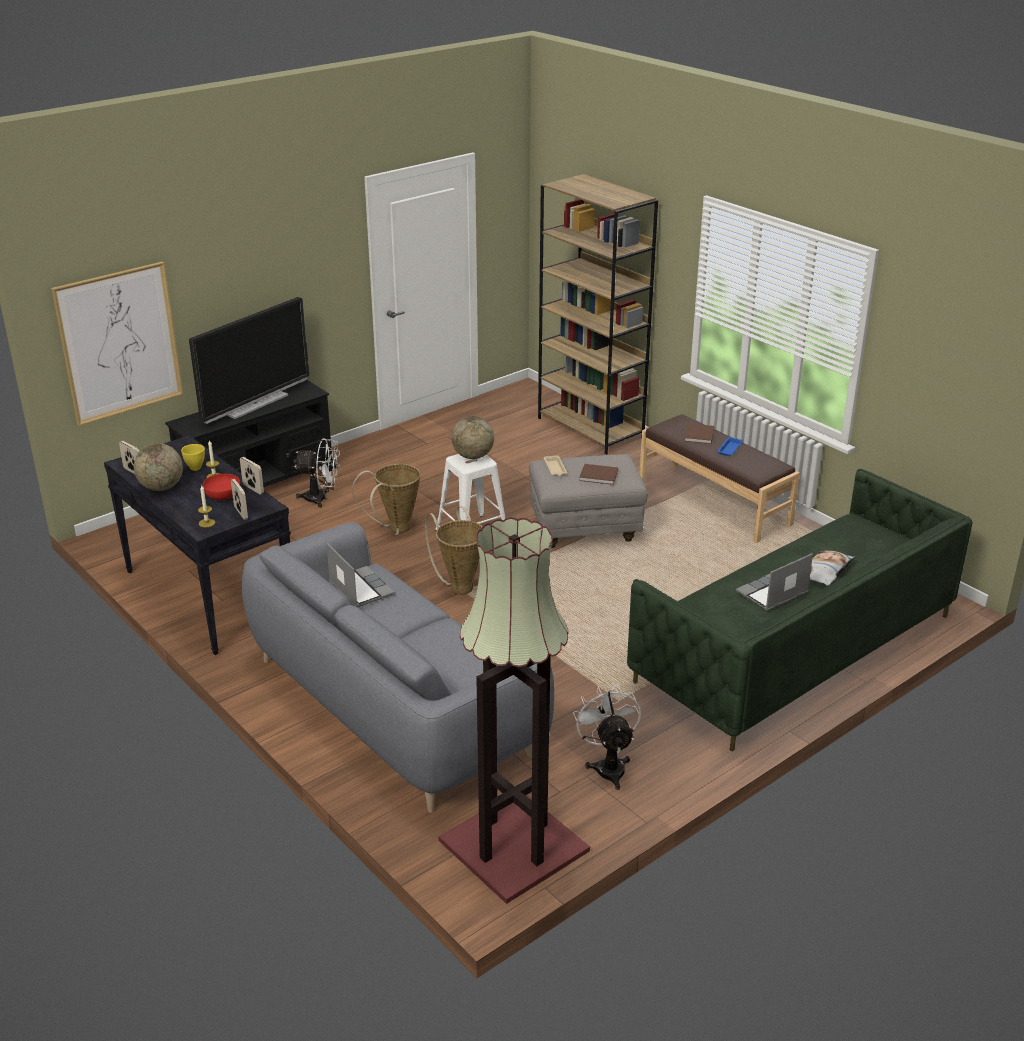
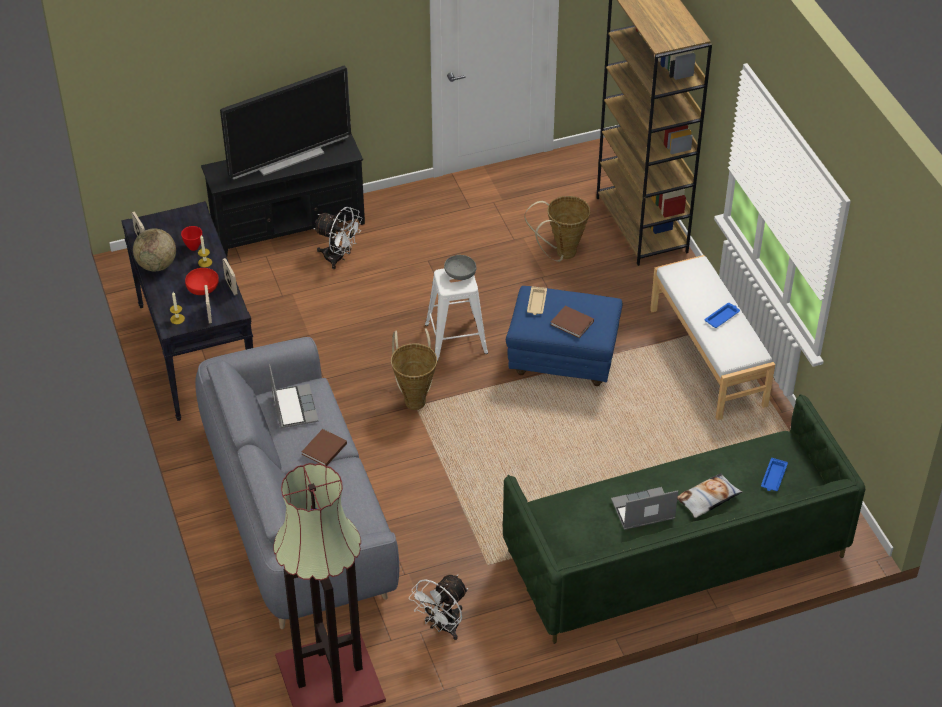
camera: 20 degrees right, 15 degrees up
(119, 343) = (160, 99): picture -> none
(195, 468) = (193, 247): yellow bowl -> red bowl
(395, 530) = (388, 315): basket -> basket (561, 254)
(473, 456) = (459, 275): globe -> grey bowl
(585, 530) = (563, 361): grey ottoman -> blue ottoman
(608, 766) = (442, 627): white fan -> white fan turned 150 degrees counterclockwise
(699, 435) = (703, 291): brown book -> brown book (323, 449)
(714, 502) = (708, 357): brown bench -> white bench
(870, 544) = (773, 477): none -> blue tray

